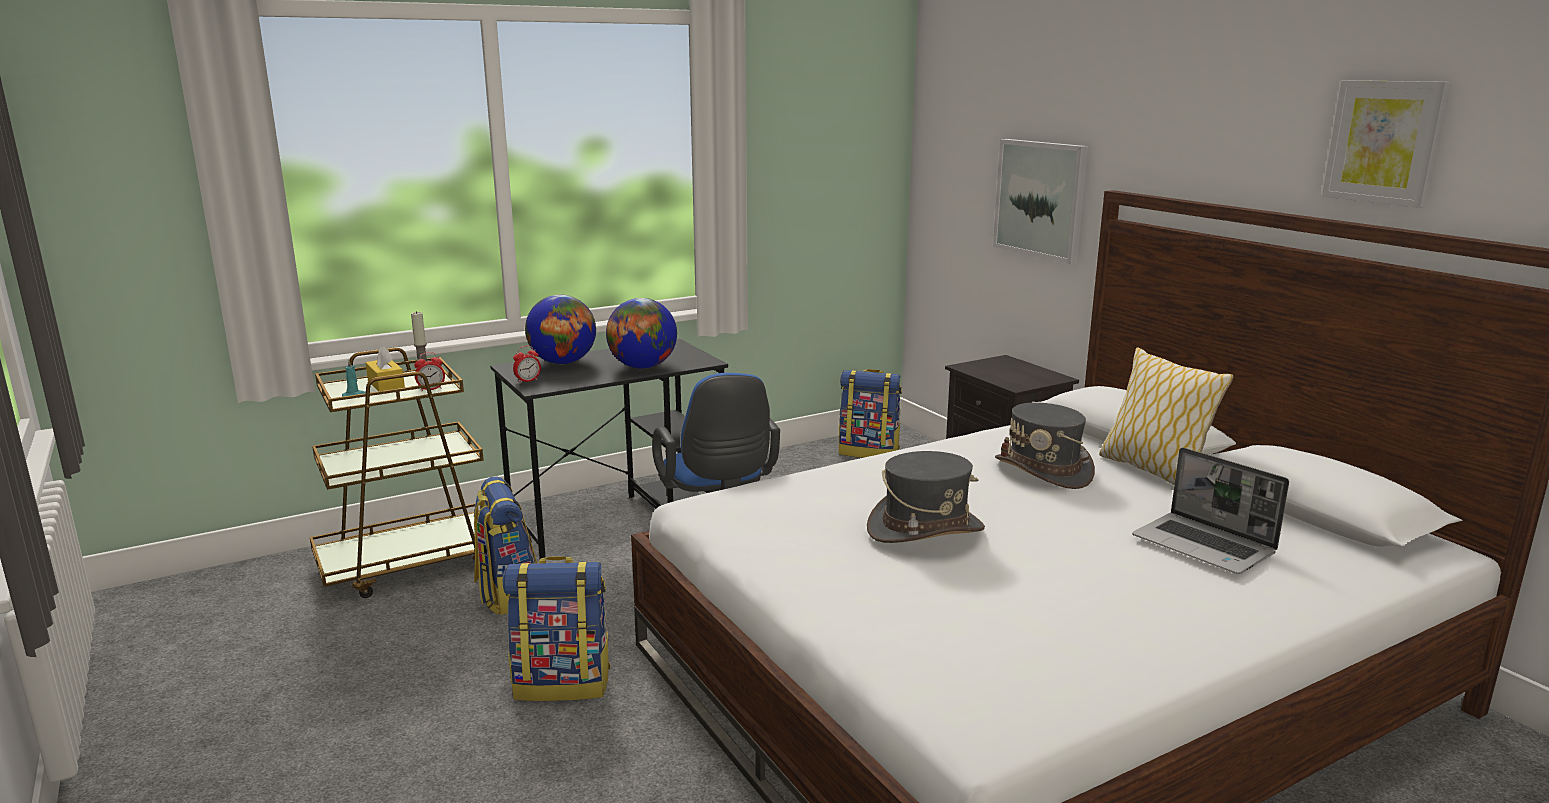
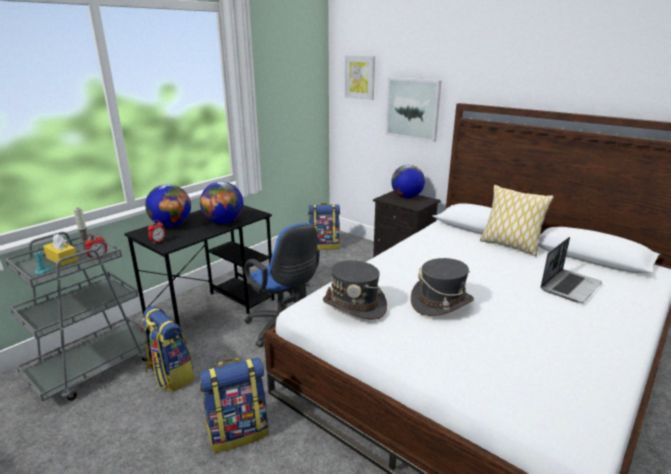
camera: 20 degrees left, 5 degrees up
(412, 564) = (94, 367): brown cart -> grey cart
(1015, 369) = (407, 197): none -> globe
(1043, 471) = (463, 254): grey hat -> grey hat (354, 305)
(1205, 546) = (570, 286): laptop -> laptop turned 75 degrees counterclockwise
(1384, 142) = (615, 75): picture -> picture (360, 77)

